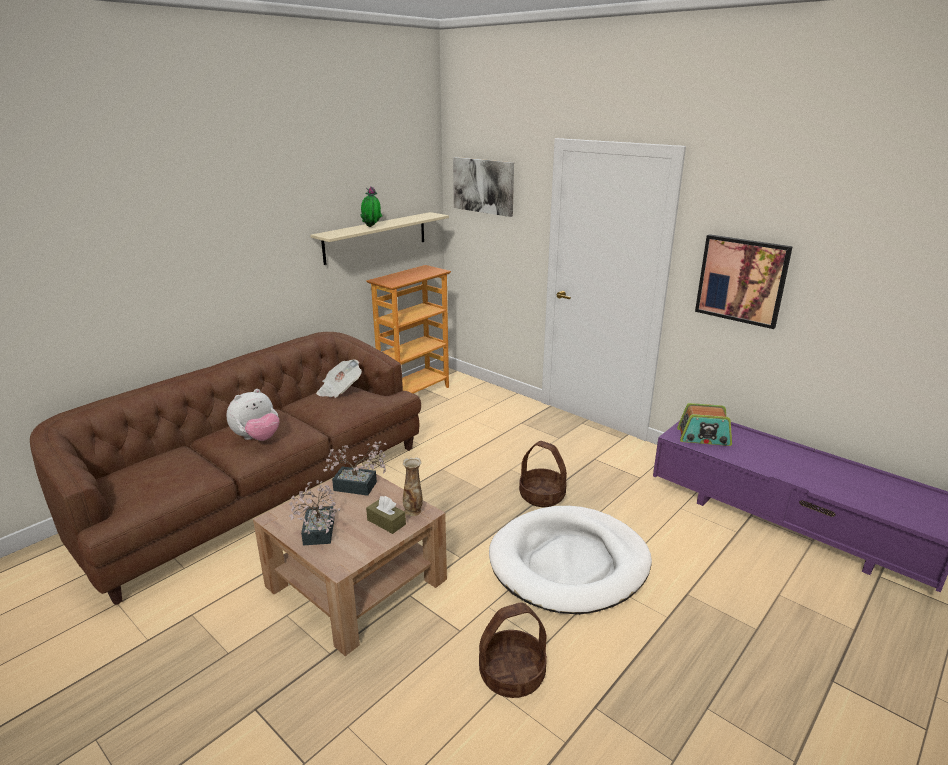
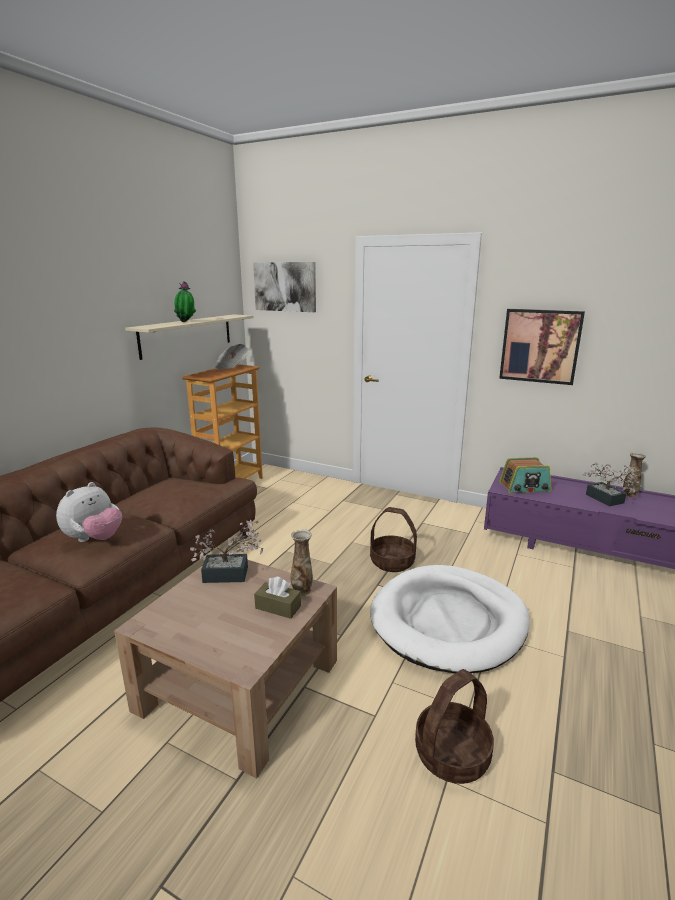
camera: 15 degrees left, 5 degrees down
(317, 535) = (203, 635): potted plant -> potted plant (607, 500)
(339, 390) = (172, 482): newspaper -> newspaper (231, 367)
(824, 461) = (629, 494): none -> vase

